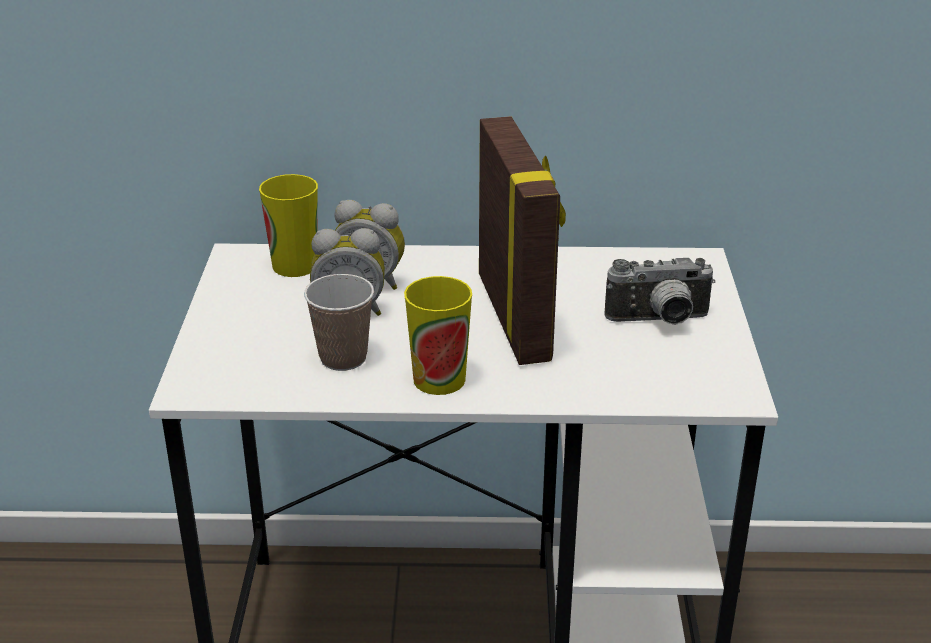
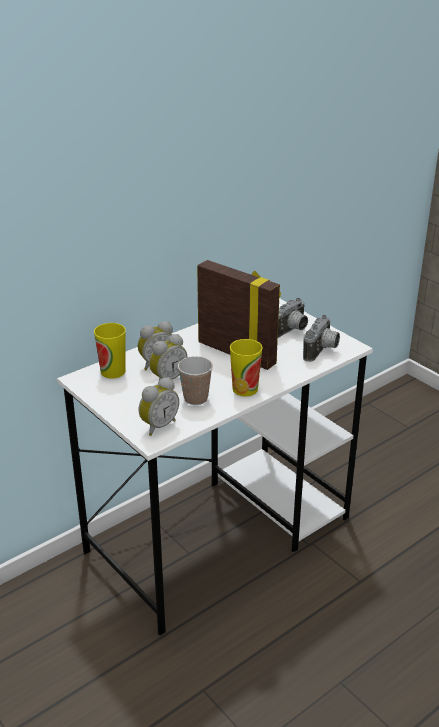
camera: 40 degrees left, 0 degrees up
(229, 372) = (158, 425): none -> alarm clock
(668, 378) = (322, 351): none -> camera

